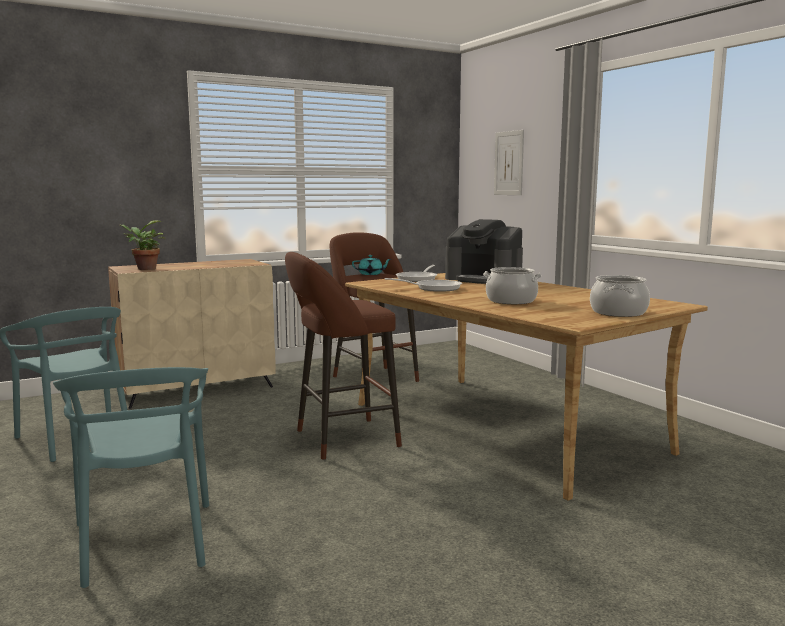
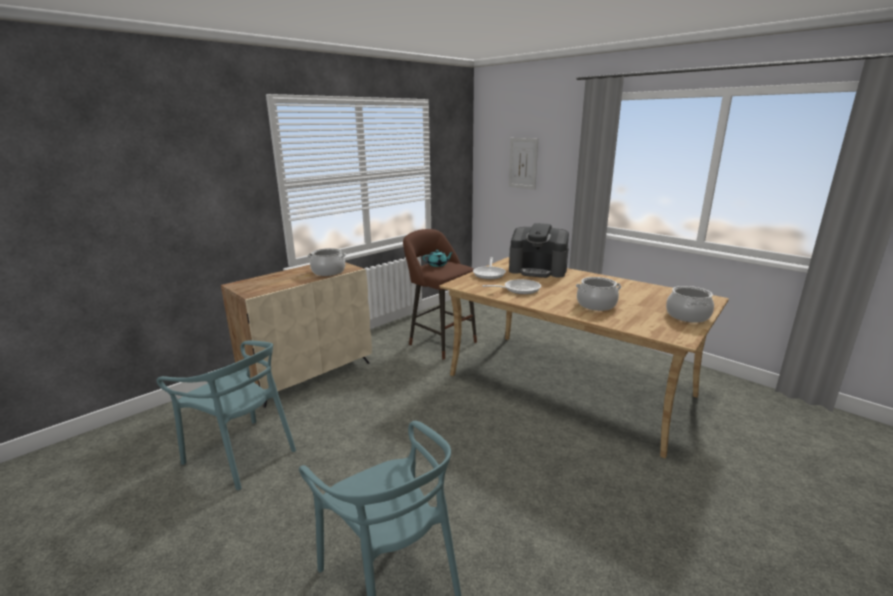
camera: 15 degrees left, 10 degrees up
(144, 269) = (261, 287): potted plant -> none
(228, 264) = (328, 272): none -> cooking pot
(341, 439) = (464, 418): brown stool -> none

